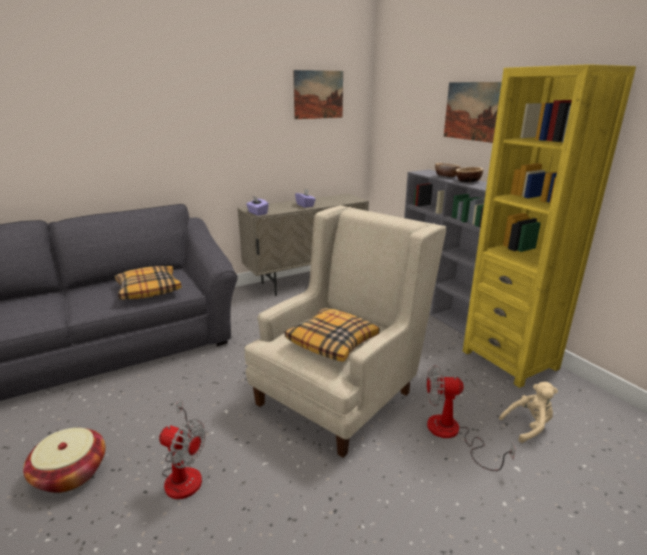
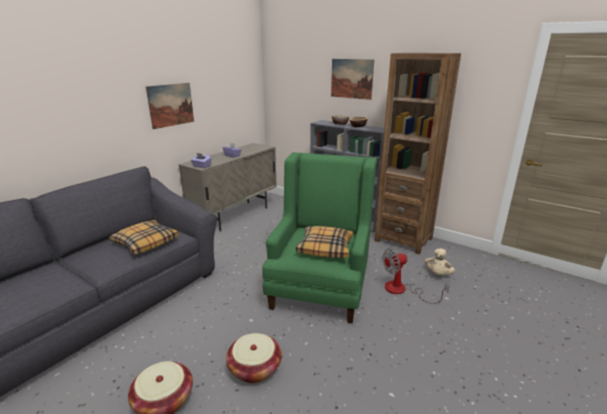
camera: 25 degrees left, 0 degrees up
(184, 472) = (255, 368): fan -> basket
(318, 94) = (228, 67): picture -> picture (171, 105)
(342, 391) = (320, 284): beige armchair -> green armchair
(509, 360) = (403, 239): yellow bookcase -> brown bookcase
(528, 426) = (437, 274): beige plush toy -> beige plush toy turned 150 degrees clockwise

